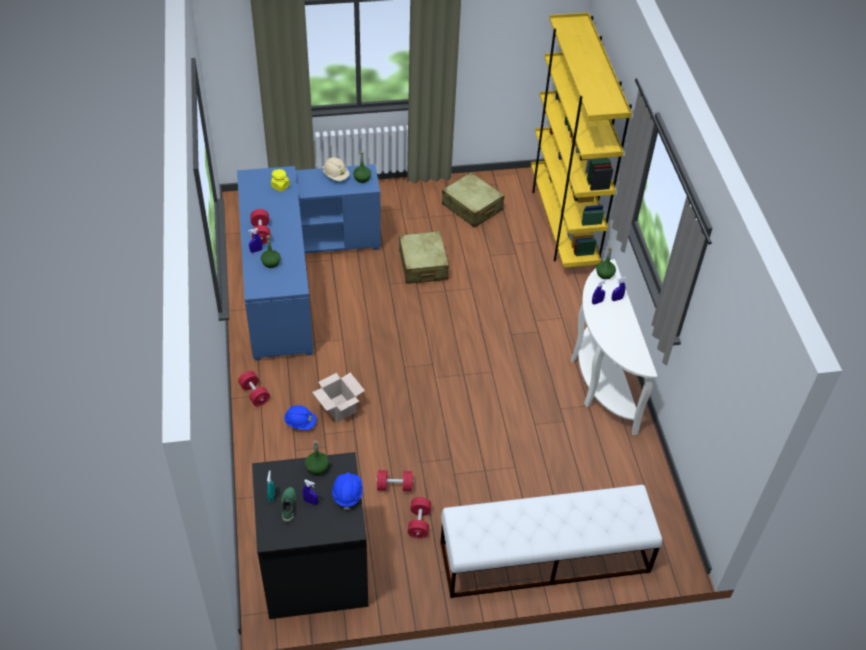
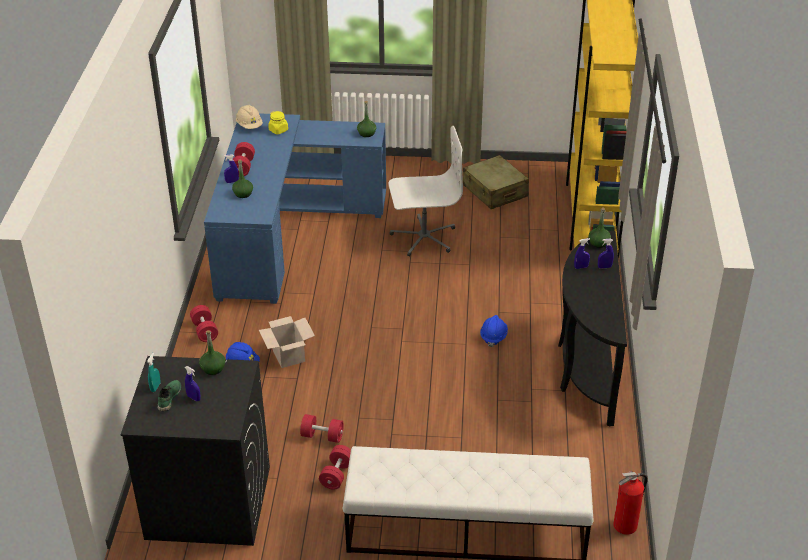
camera: 15 degrees right, 10 degrees down
(336, 175) = (340, 128): beige hard hat -> beige hard hat (249, 125)
(347, 494) = (235, 396): blue hard hat -> blue hard hat (493, 336)
(423, 265) = (423, 237): beige suitcase -> white office chair
(599, 379) = (586, 367): white console table -> black console table
(673, 529) = (626, 526): none -> fire extinguisher

